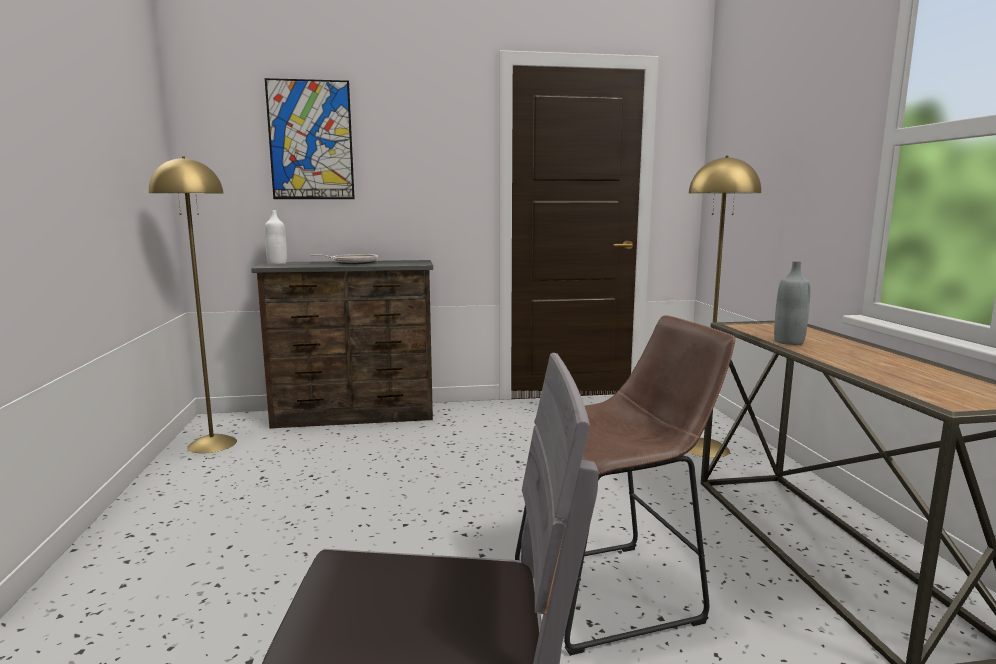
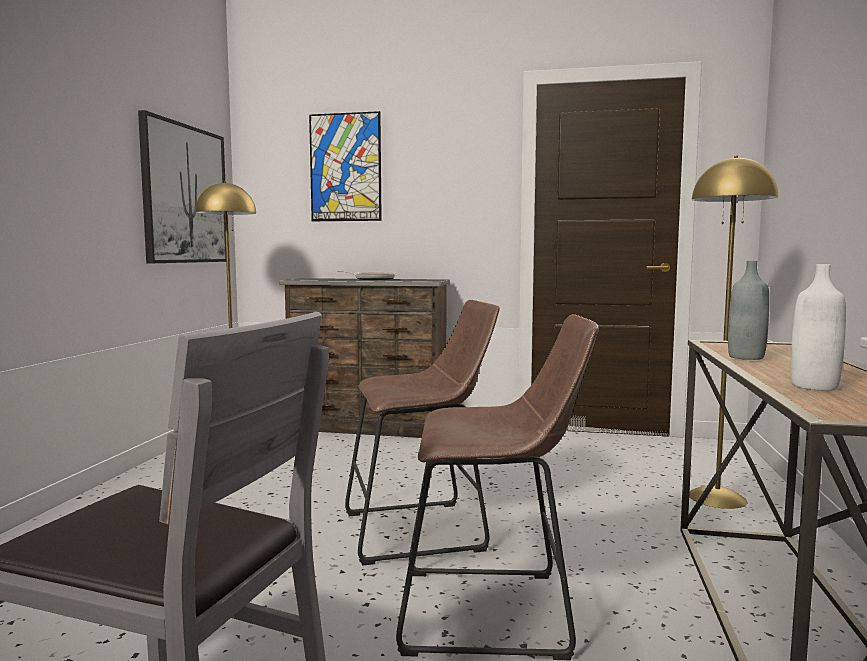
camera: 20 degrees right, 5 degrees down
(131, 171) = (185, 194): none -> picture
(277, 263) = (308, 278): white bottle -> white bottle (814, 386)
(493, 522) = (423, 531): none -> brown stool

